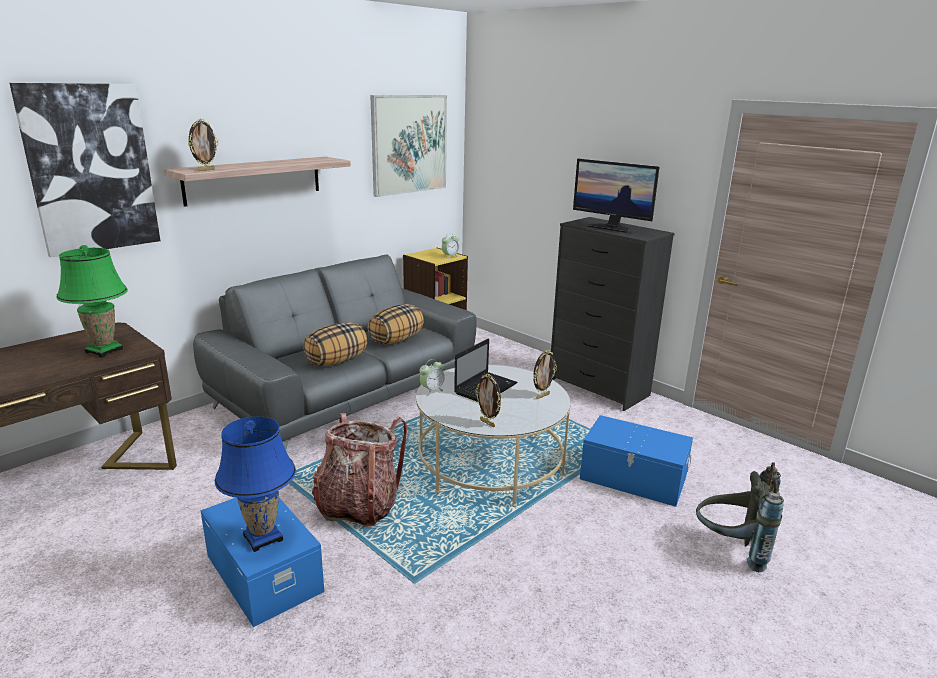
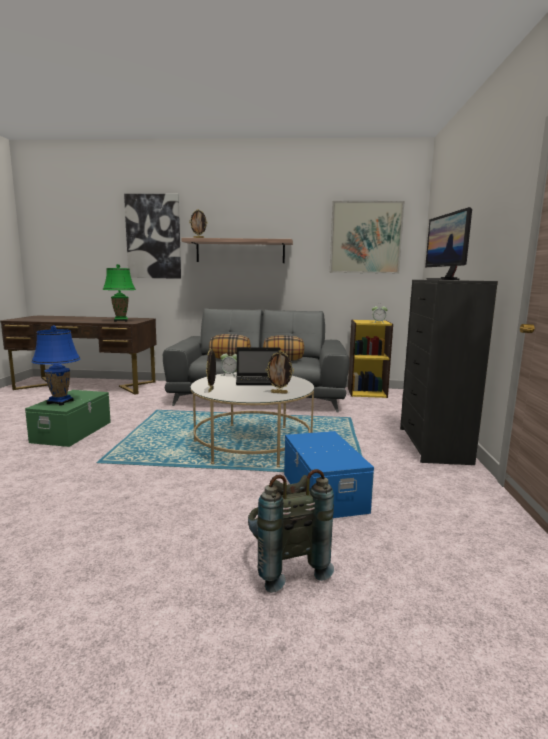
camera: 50 degrees right, 10 degrees down
(265, 572) = (73, 432): blue storage box -> green storage box
(358, 506) = (154, 430): backpack -> none

